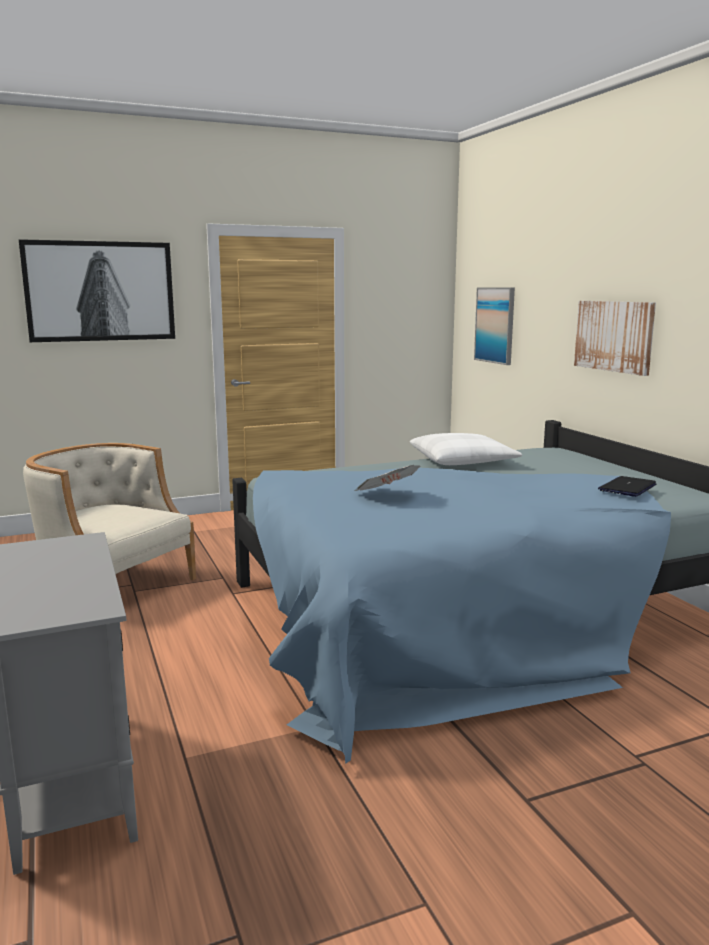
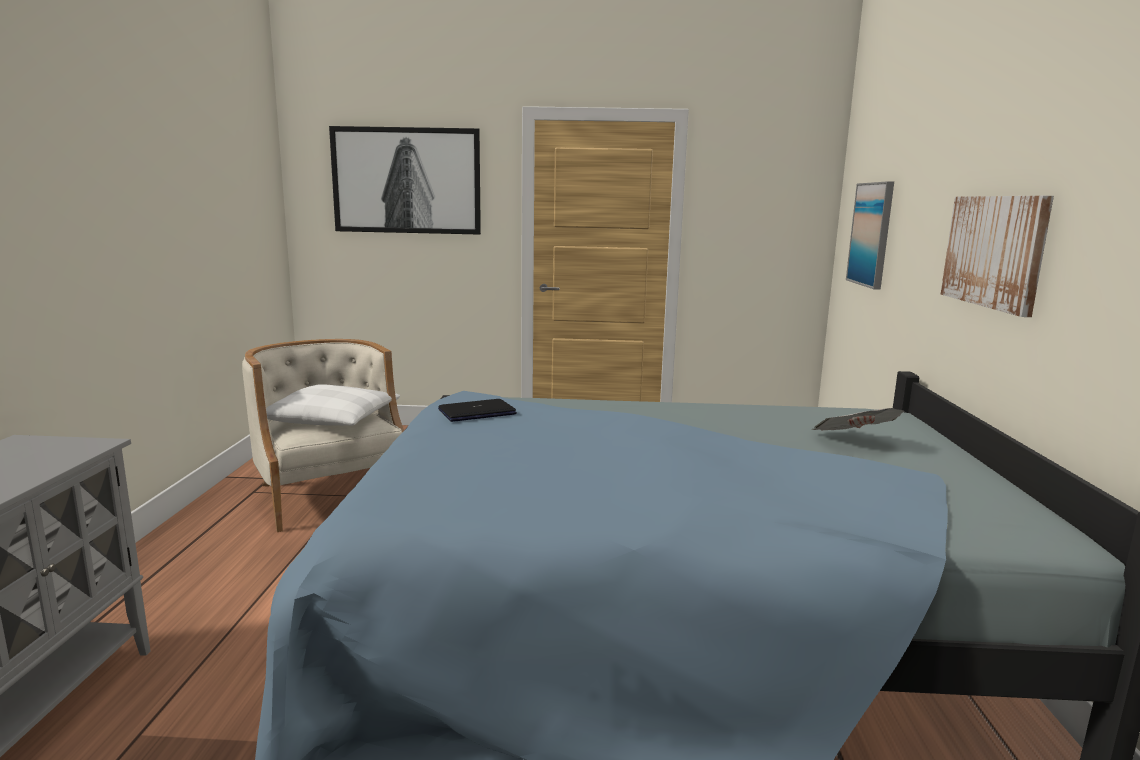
camera: 25 degrees right, 0 degrees up
(386, 495) = (536, 446): newspaper -> newspaper (853, 442)
(463, 461) = (727, 413): white pillow -> white pillow (333, 420)
(627, 488) = (912, 498): laptop -> laptop (477, 412)

